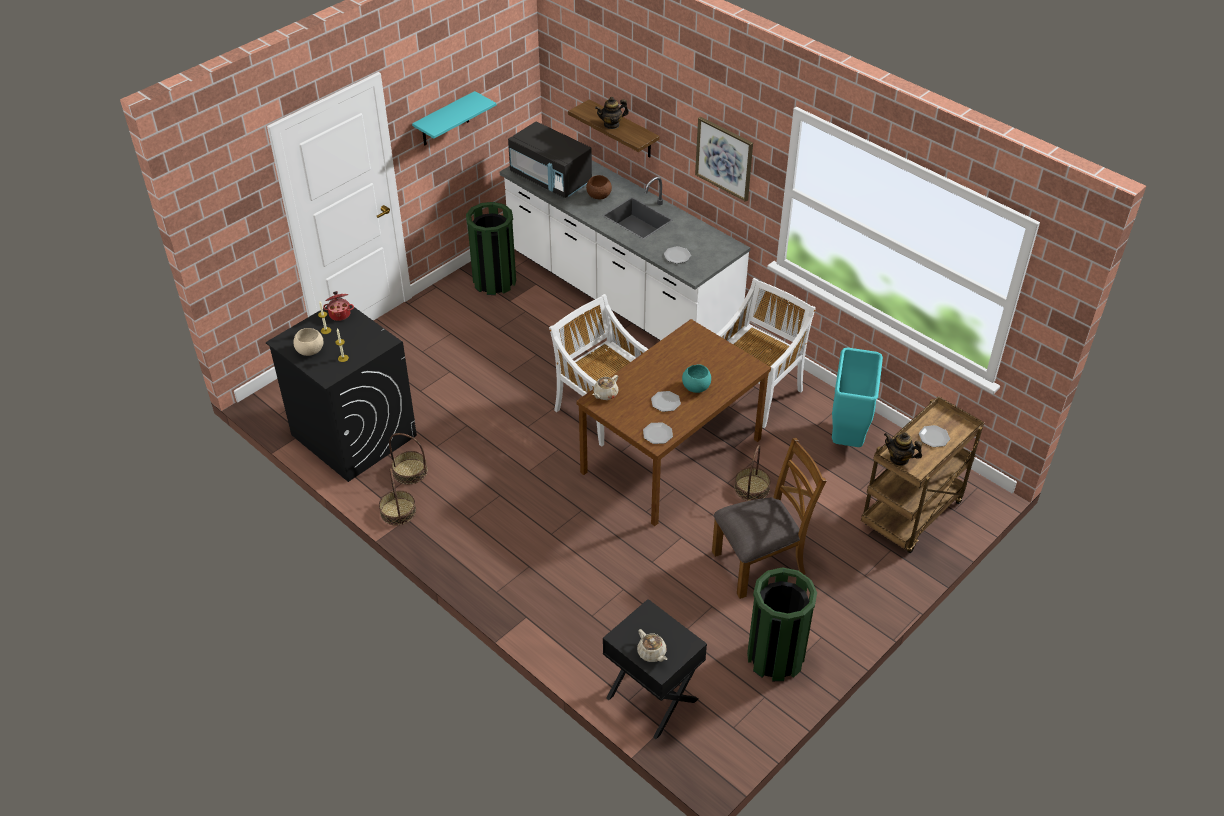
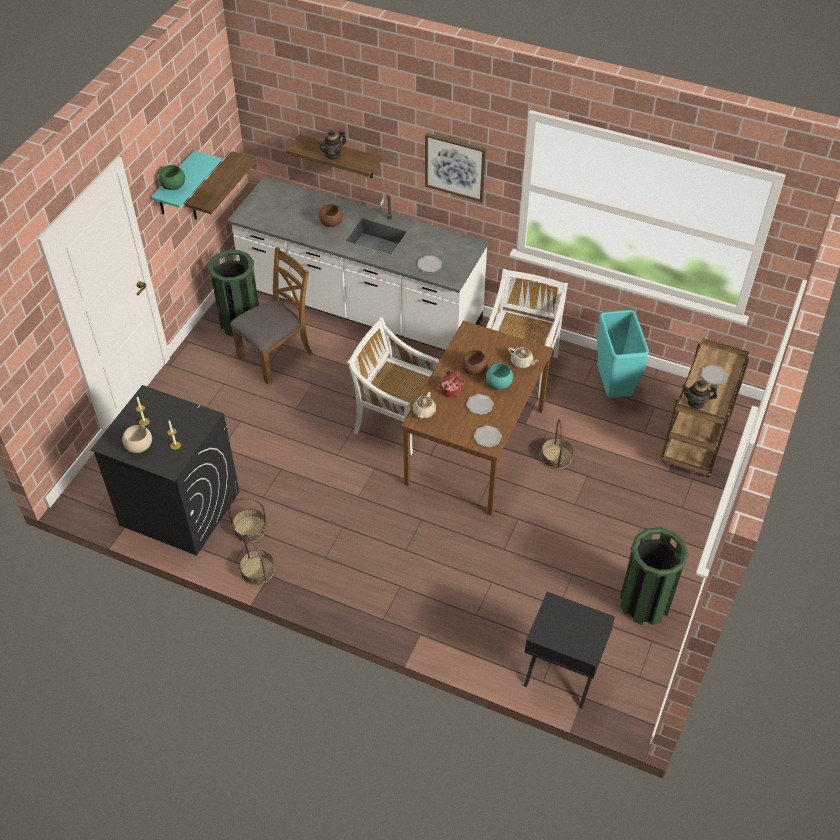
camera: 20 degrees left, 5 degrees up
(340, 314) = (149, 401): cooking pot -> cooking pot (450, 390)
(437, 118) = (172, 186): none -> green bowl
(491, 135) = (210, 188): none -> shelf
(551, 179) = (279, 217): black microwave -> none
(652, 653) = (574, 640): beige teapot -> beige teapot (522, 362)
(676, 367) = (473, 370): none -> brown bowl
(760, 563) = (594, 522): brown chair -> brown chair (276, 355)

